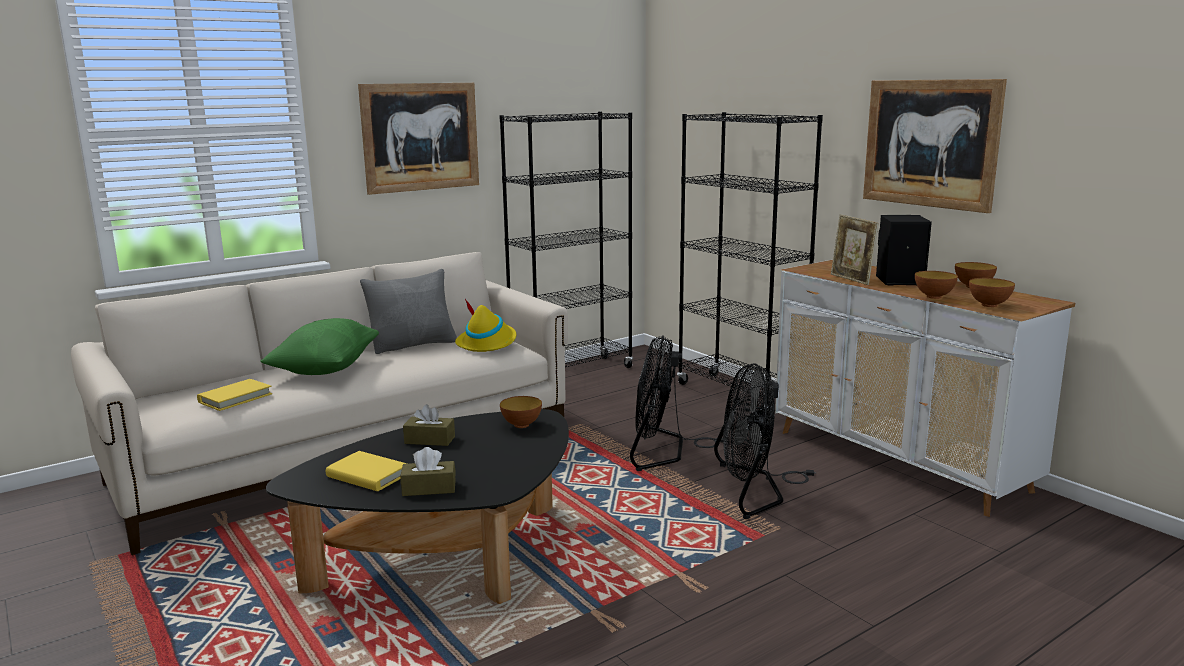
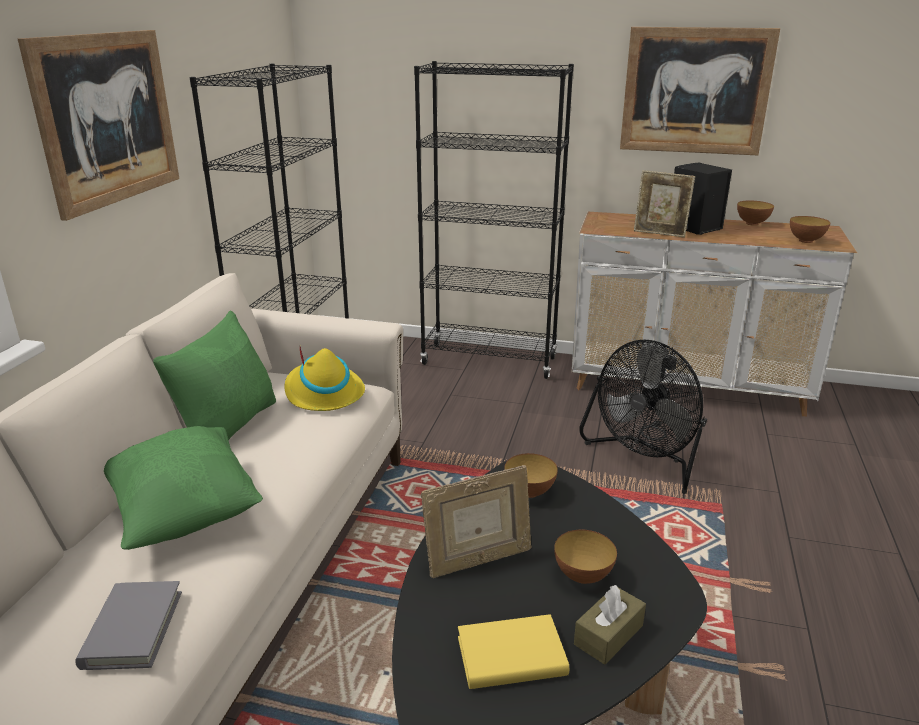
camera: 40 degrees left, 10 degrees up
(235, 398) = (132, 629): yellow book -> grey book
(413, 345) = (229, 425): grey pillow -> green pillow
(429, 440) = (478, 561): brown tissue box -> picture frame
(665, 448) = (515, 443): black fan -> none
(934, 297) = (755, 240): bowl -> bowl (583, 576)

